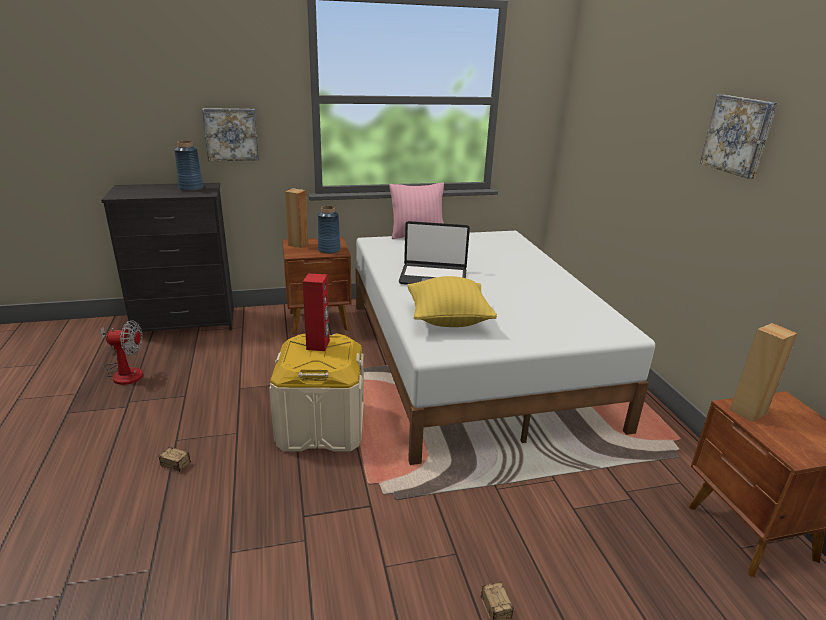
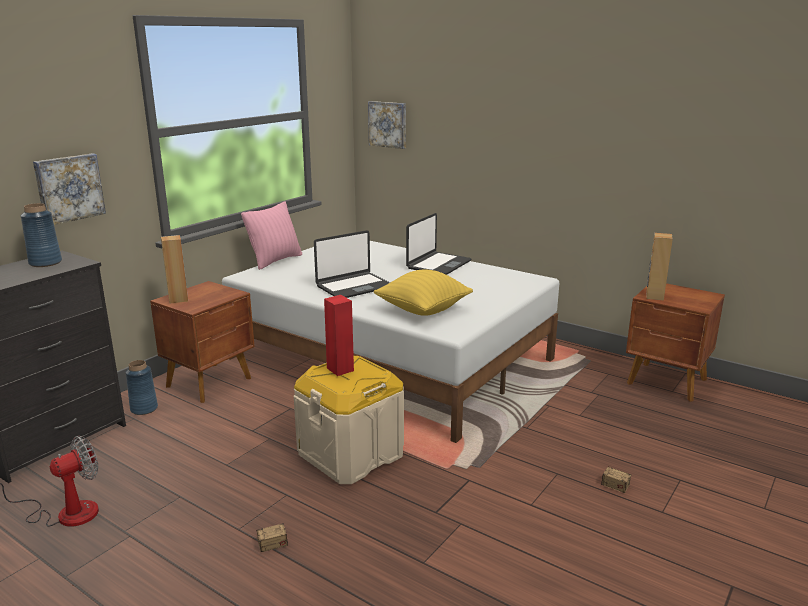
camera: 40 degrees left, 5 degrees down
(329, 250) = (220, 294): blue vase -> blue vase (144, 409)
(547, 282) = (438, 264): none -> laptop
(739, 135) = (563, 116): picture -> picture (388, 124)

